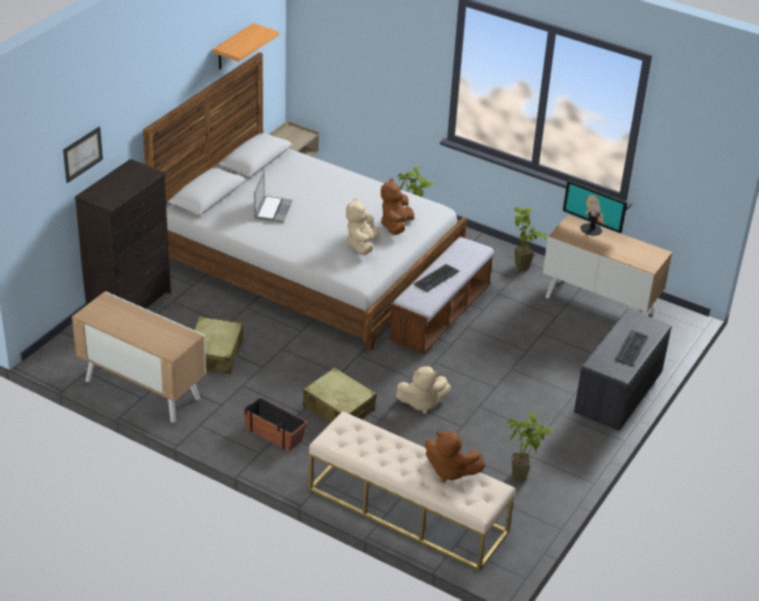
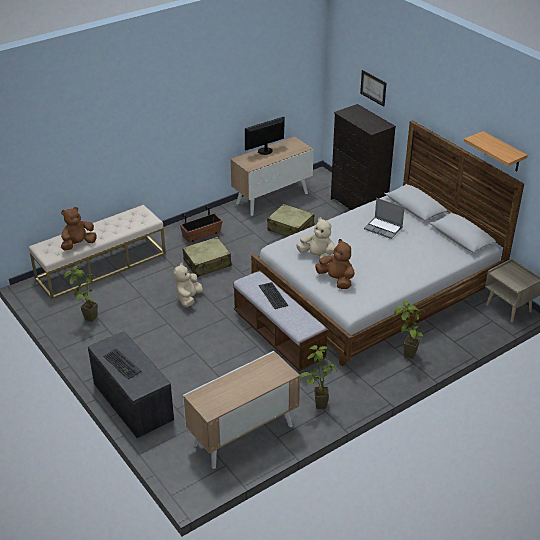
camera: 115 degrees right, 0 degrees up
(591, 229) = (269, 381): monitor -> monitor (265, 151)

